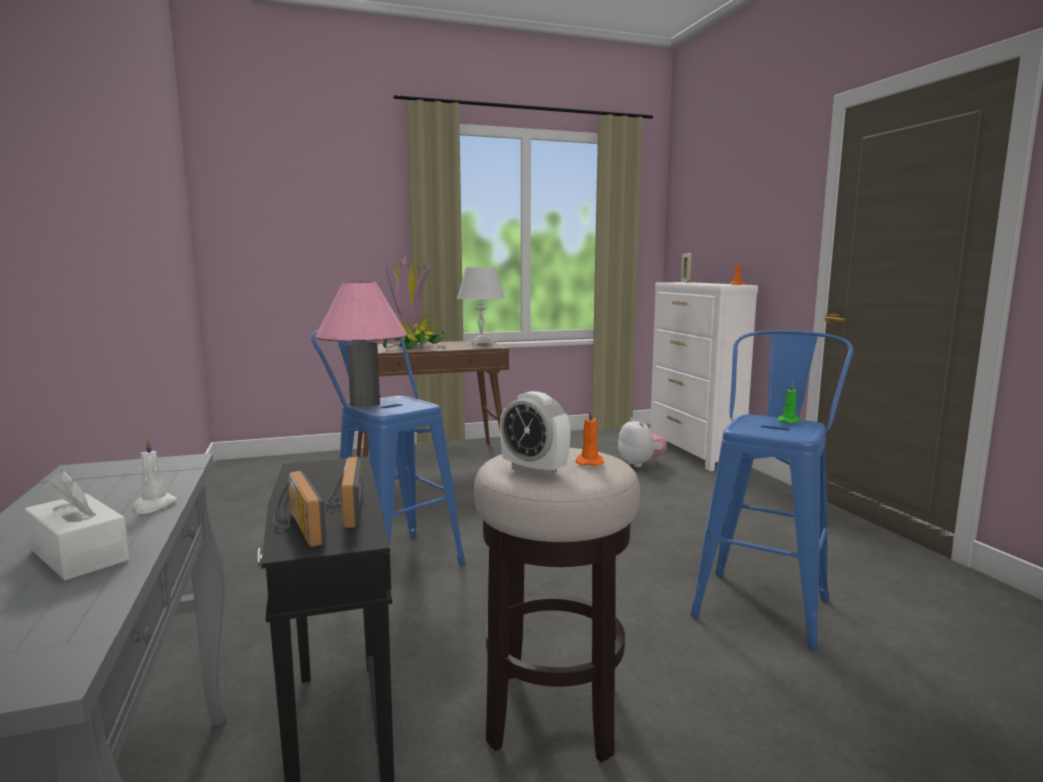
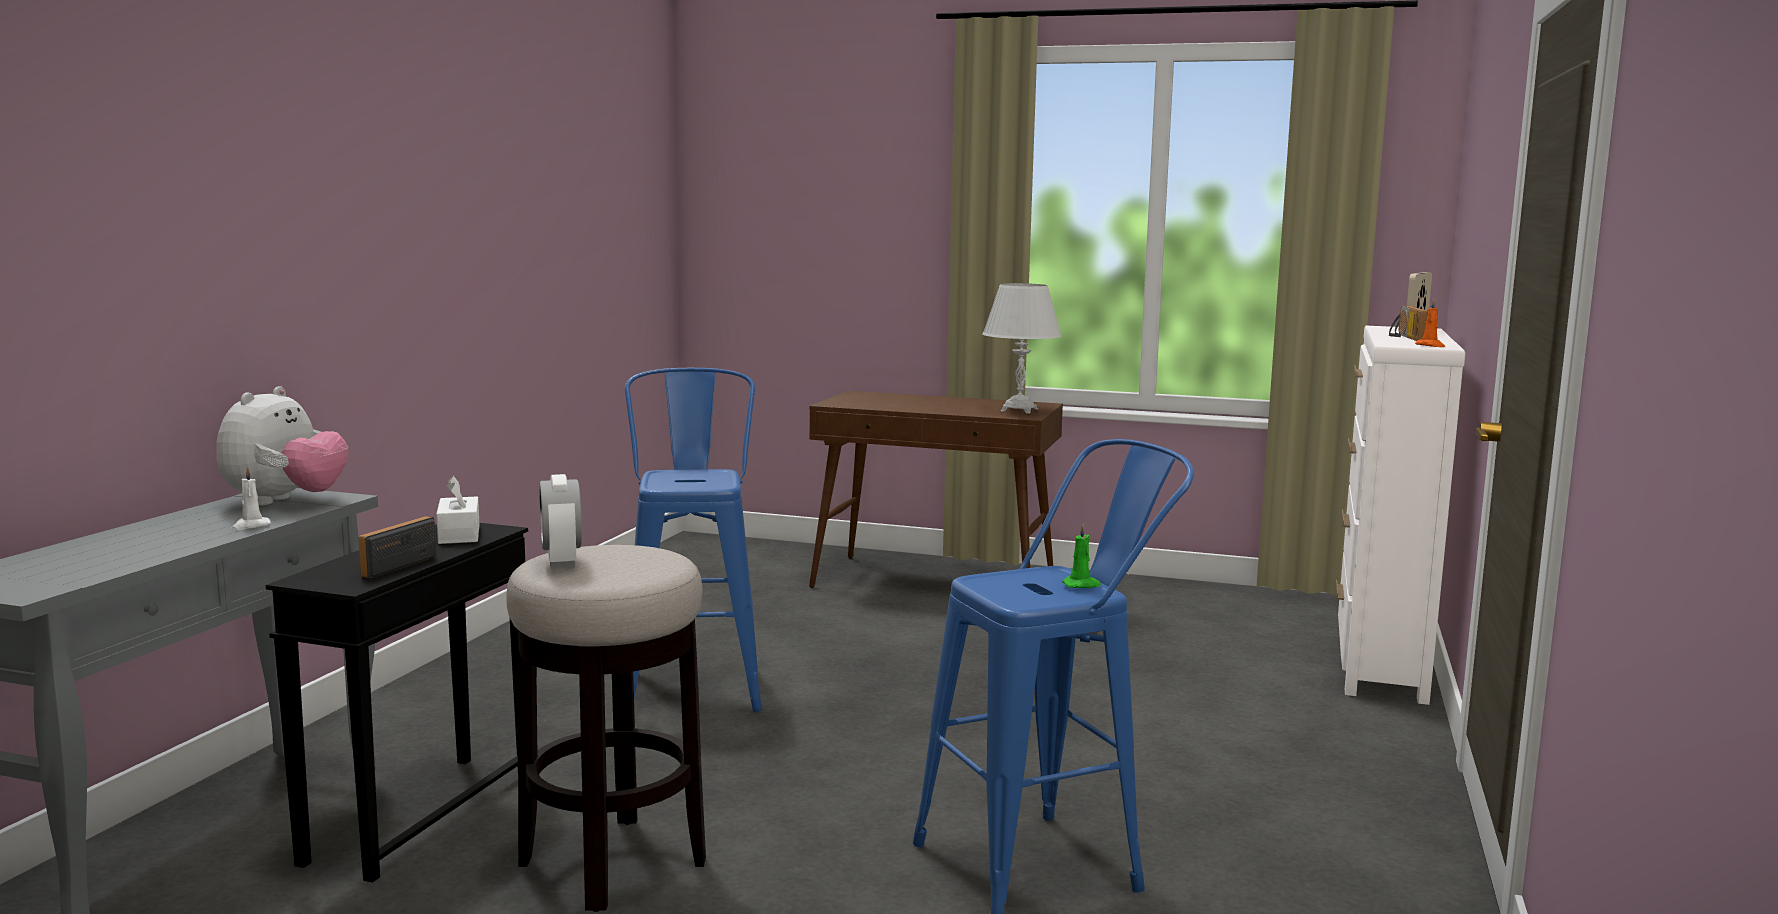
camera: 35 degrees right, 0 degrees up
(79, 555) = (153, 545): white tissue box -> white tissue box (459, 534)
(296, 528) = (334, 569): radio -> radio (1404, 337)
(365, 404) = (667, 473): pink table lamp -> none
(412, 346) = (916, 402): potted plant -> none
(589, 462) = (628, 566): orange candle -> none
(640, 464) = (1242, 656): plush toy -> plush toy (285, 502)

